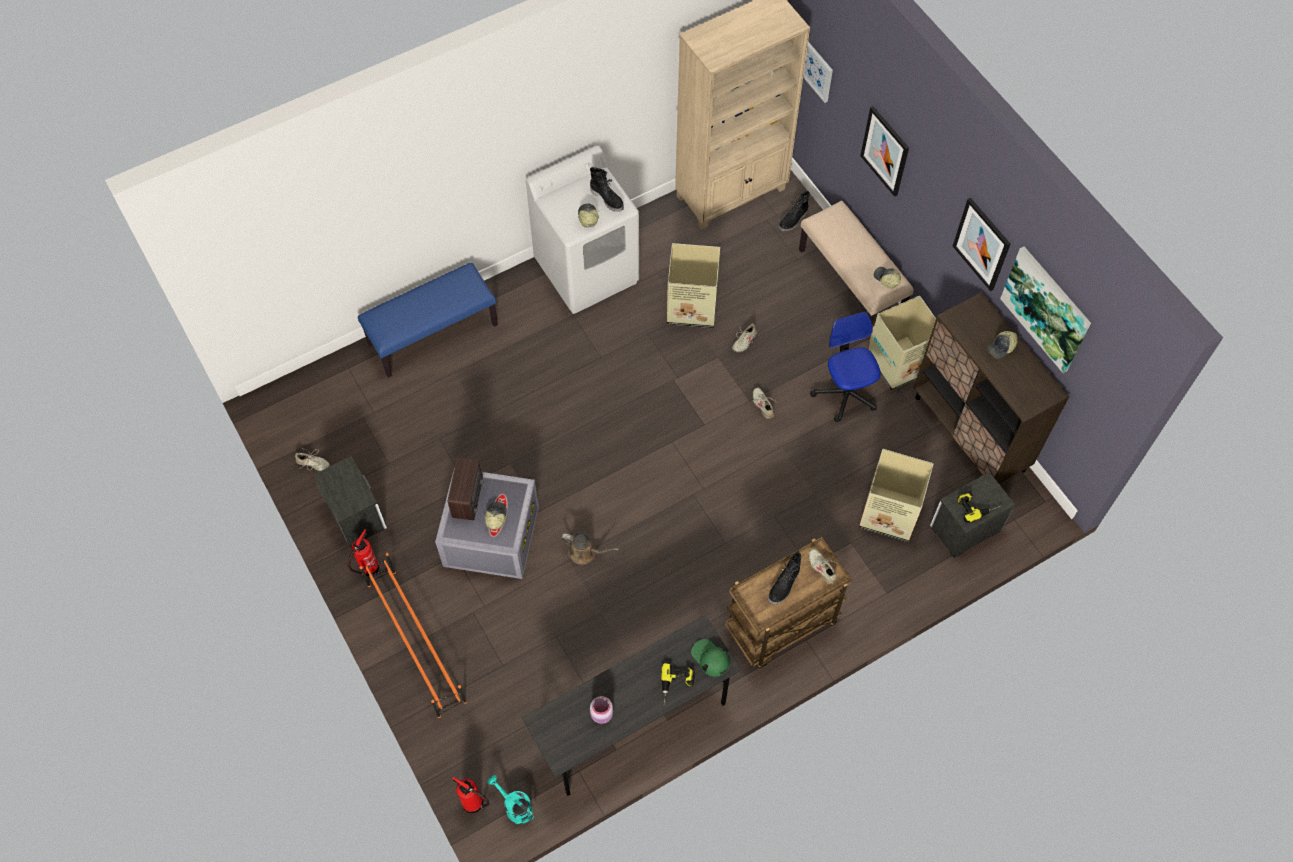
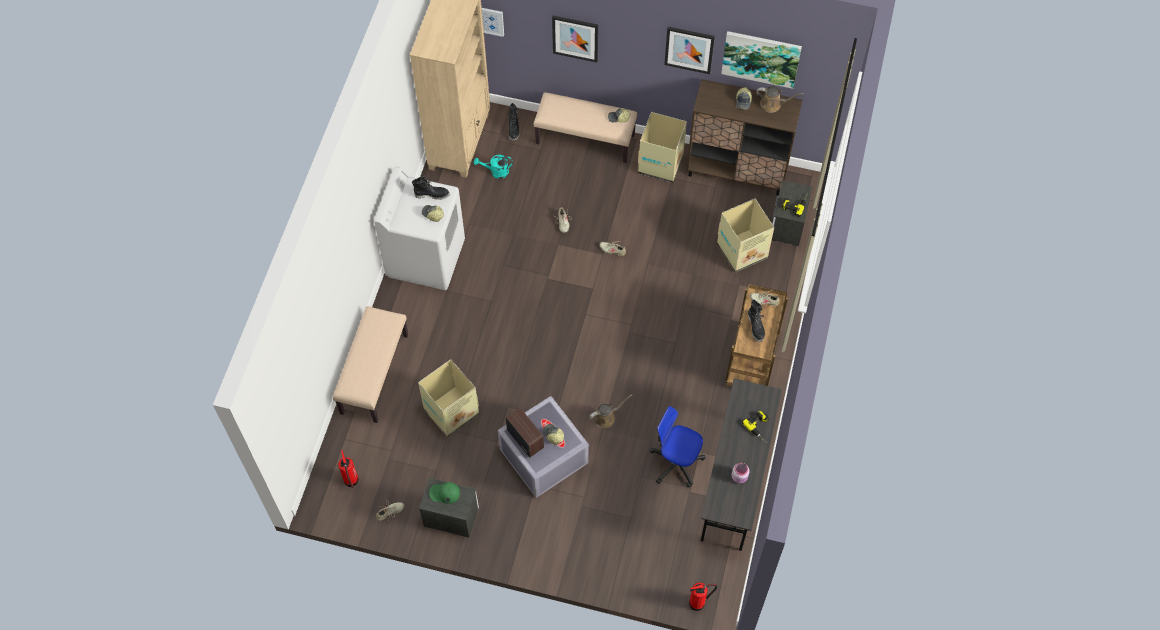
camera: 45 degrees left, 0 degrees up
(368, 569) = (494, 539): fire extinguisher -> fire extinguisher (351, 481)
(416, 641) = (568, 551): orange shoe rack -> none
(433, 333) = (374, 373): blue bench -> beige bench
(515, 807) = (721, 583): turquoise watering can -> turquoise watering can (496, 172)
(690, 307) = (510, 228): cardboard box -> cardboard box (450, 412)
(710, 658) = (760, 397): green cap -> green cap (444, 493)
(845, 393) = (649, 205): office chair -> office chair (676, 462)
(1030, 375) = (773, 104): none -> brown watering can

